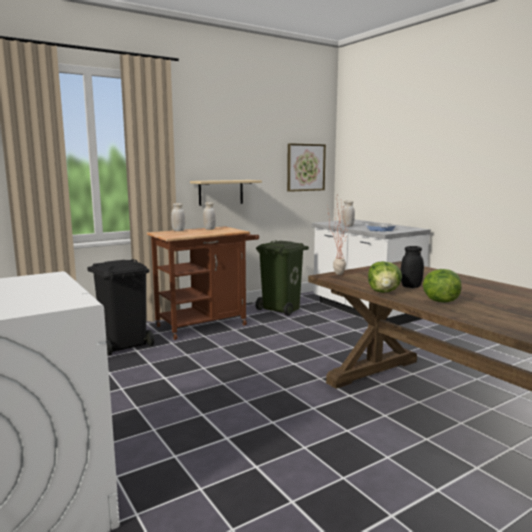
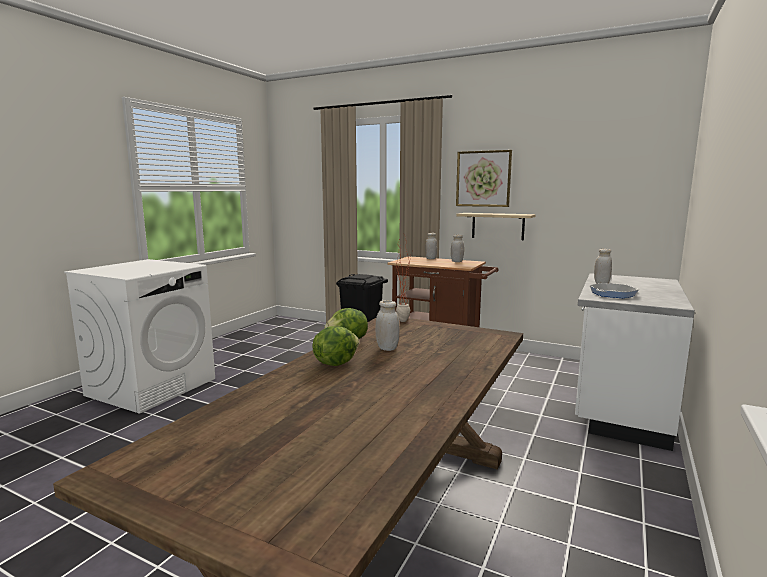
camera: 60 degrees right, 0 degrees up
(281, 309) = (534, 368): green trash can -> none
(305, 167) = (627, 201): picture -> picture (483, 179)
(411, 286) = (387, 348): black jar -> white jar

